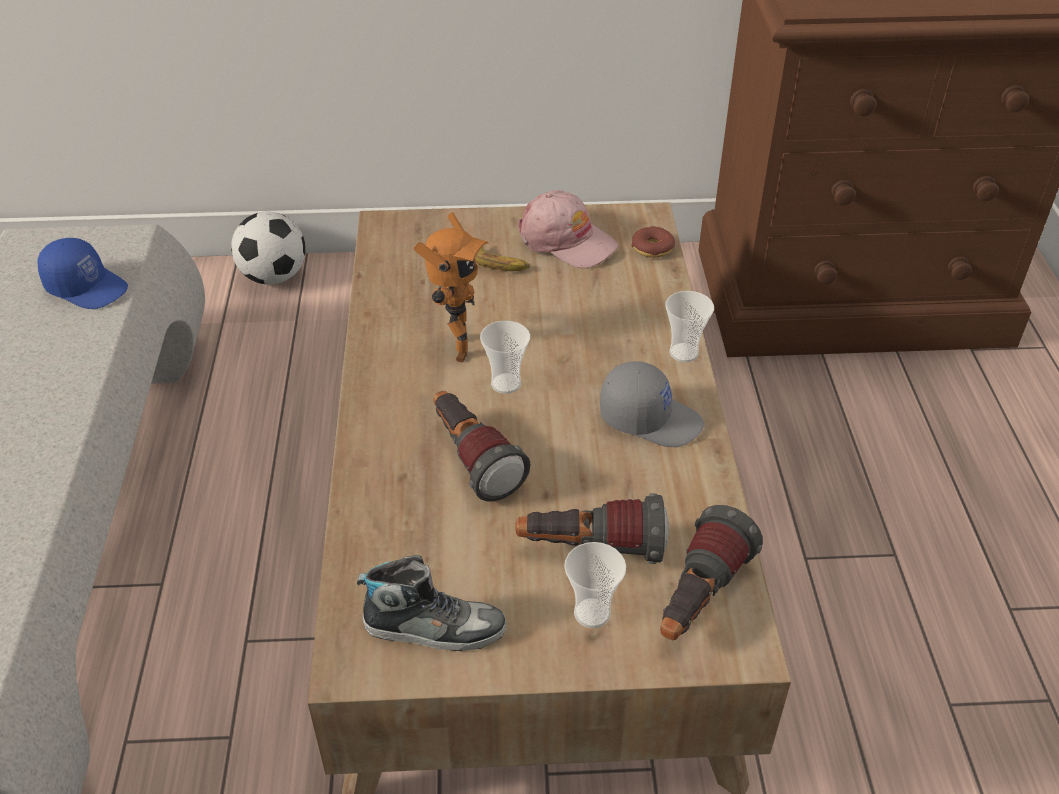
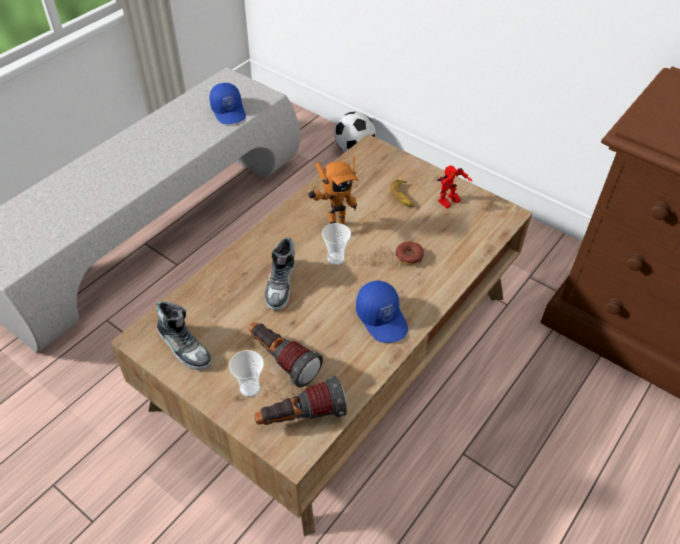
camera: 40 degrees right, 5 degrees up
(472, 459) = (281, 285): flashlight -> shoe
(566, 240) = (450, 203): pink cap -> toy robot
(650, 418) = (382, 318): grey cap -> blue cap
(652, 248) = (490, 232): donut -> donut (409, 256)
(683, 353) = (439, 297): cup -> none

